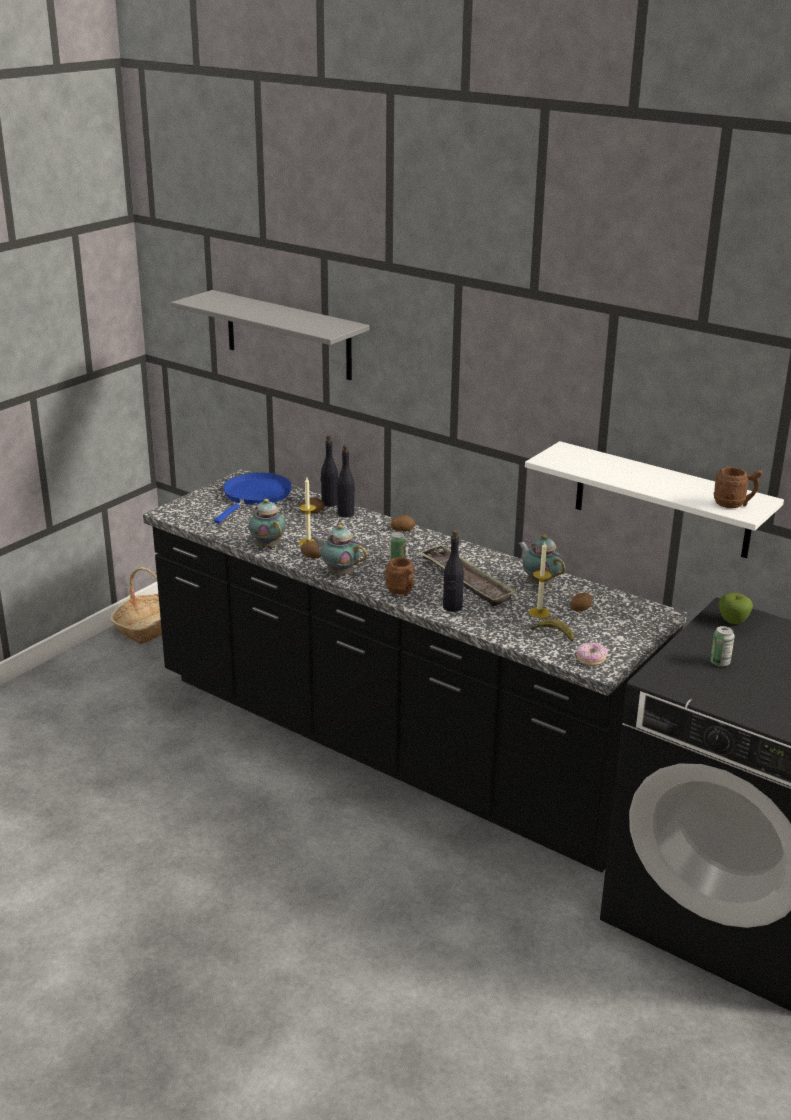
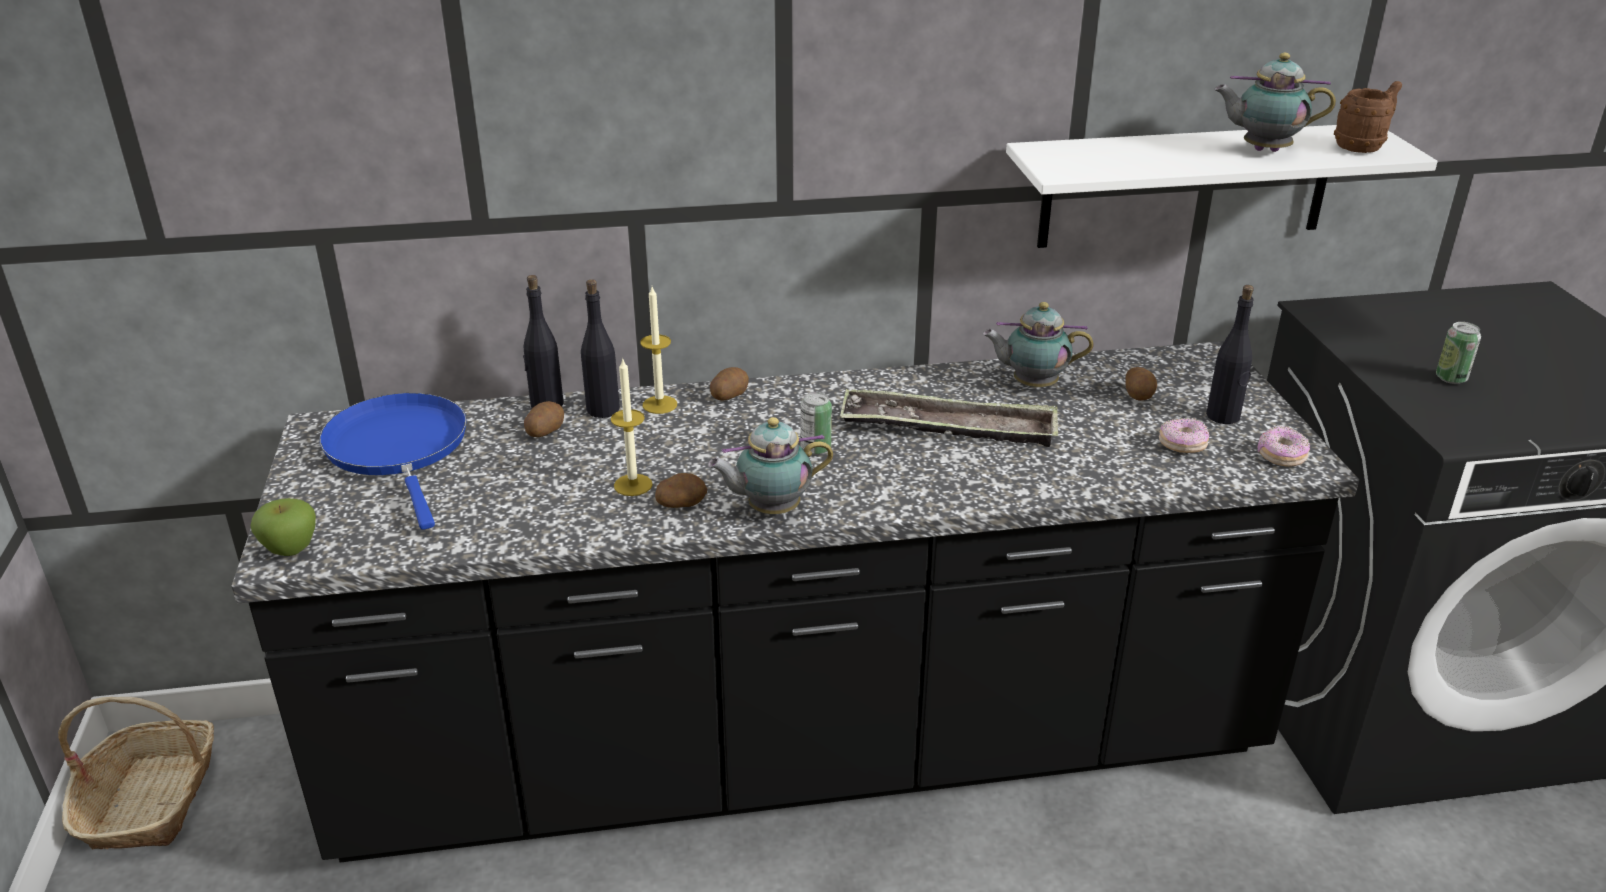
camera: 45 degrees left, 5 degrees up
(267, 545) = (575, 523): teapot -> teapot (1262, 150)
(288, 335) = (366, 101): grey shelf -> none
(401, 592) = (908, 490): brown mug -> none
(452, 607) = (1009, 476): black bottle -> black bottle (1223, 416)
(539, 613) = (1111, 425): candle -> candle (659, 404)
(553, 634) = (1182, 446): banana -> donut
(733, 621) = (1352, 322): apple -> apple (290, 549)

